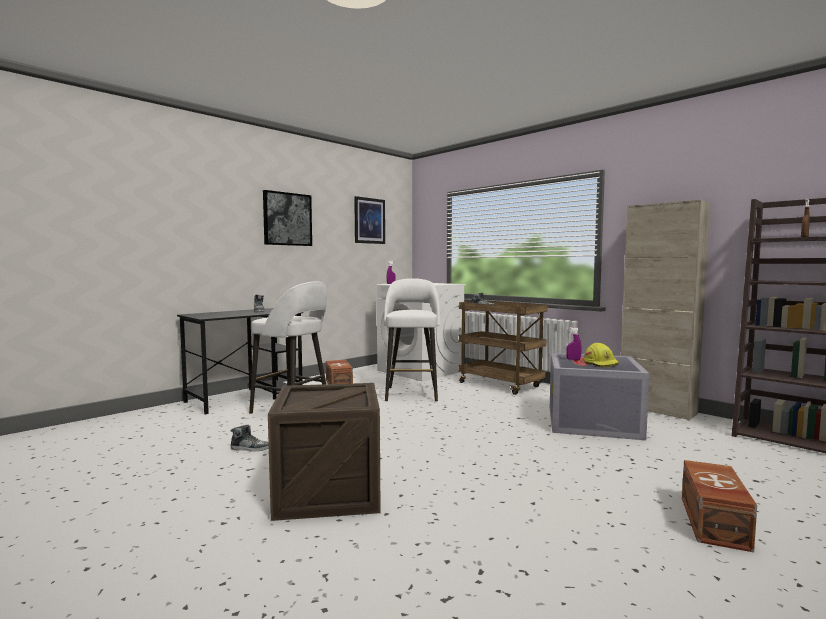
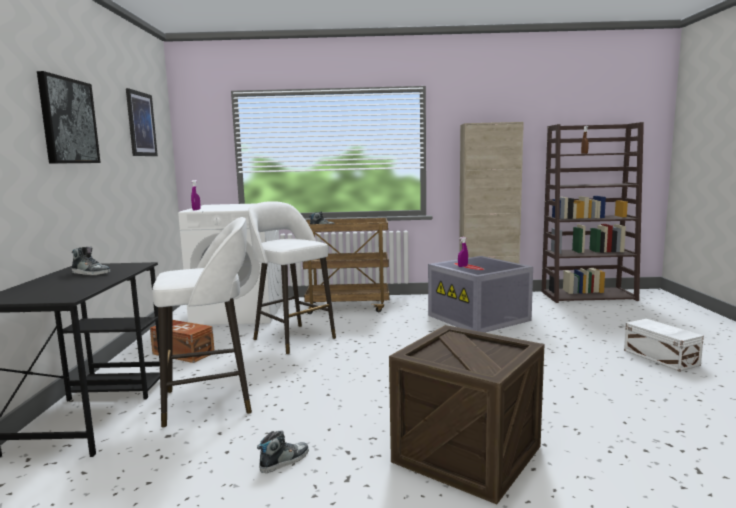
camera: 45 degrees left, 5 degrees up
(601, 364) = (488, 265): yellow hard hat -> none
(712, 523) = (661, 358): brown storage box -> white storage box

